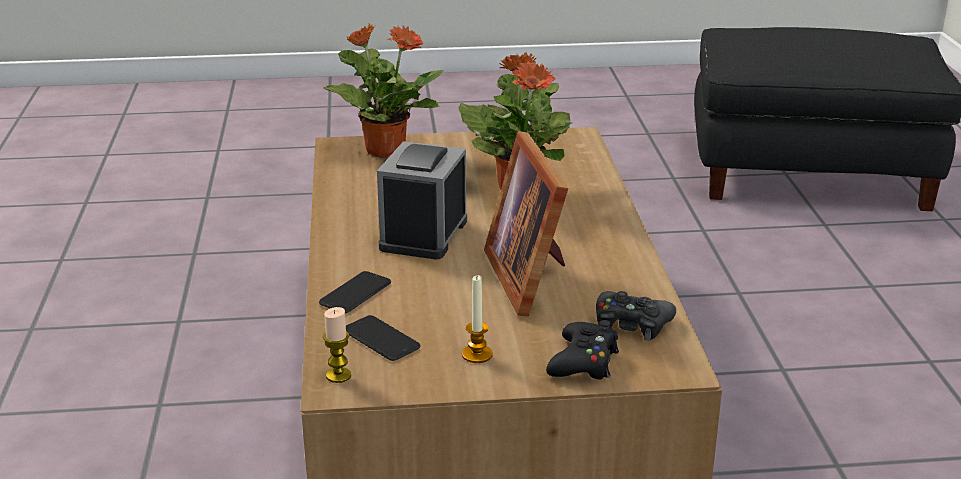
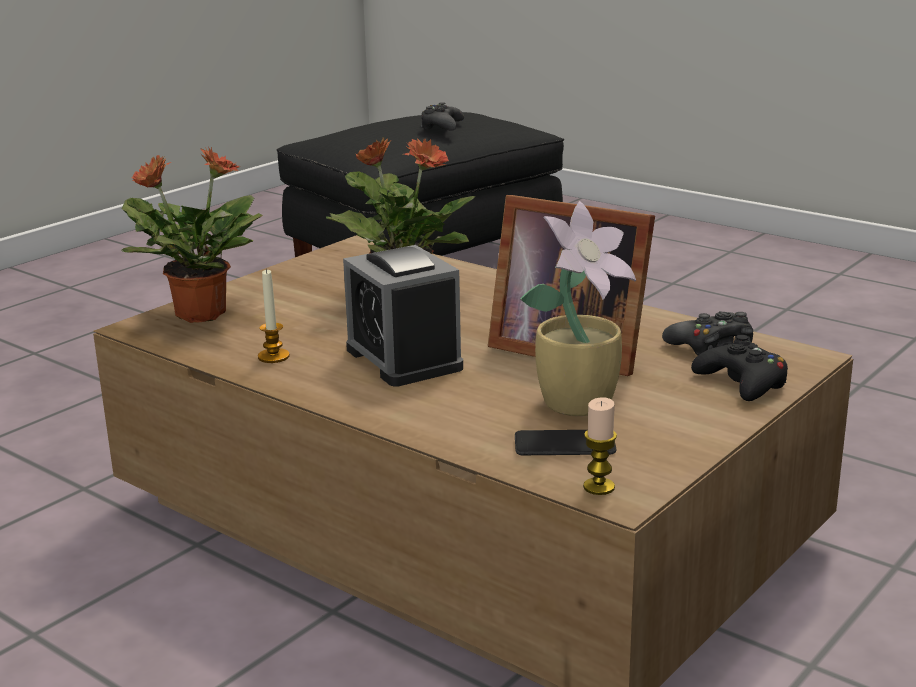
camera: 45 degrees left, 5 degrees down
(355, 293) = (456, 425): phone -> none
(452, 318) = (581, 403): none -> potted plant
(477, 354) = (662, 416): candle -> candle (273, 357)
(834, 48) = (441, 126): none -> black game controller

